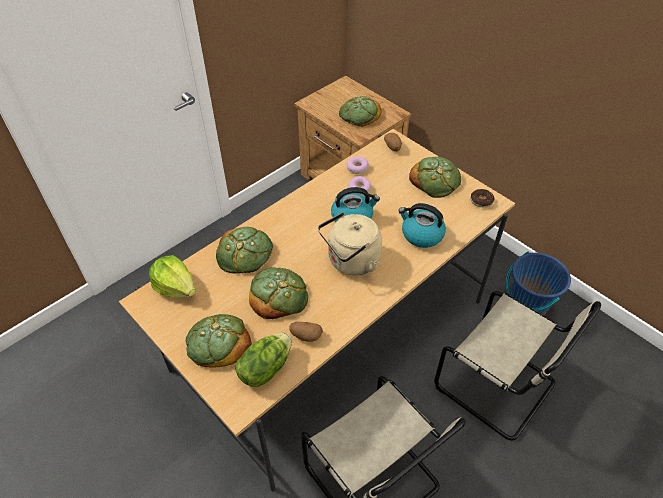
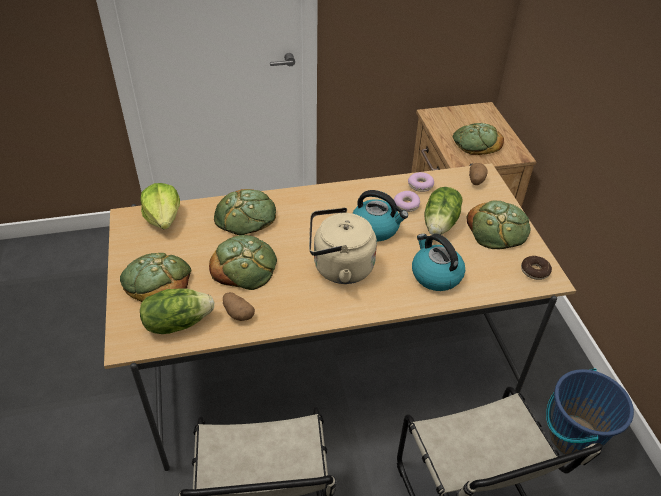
camera: 30 degrees right, 5 degrees down
(395, 193) = (441, 224): none -> lettuce

